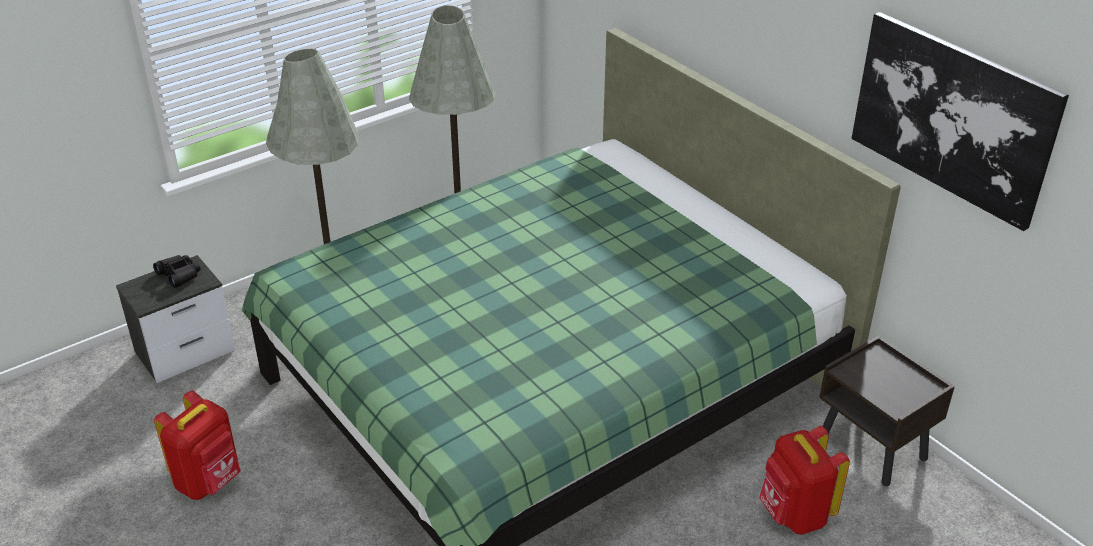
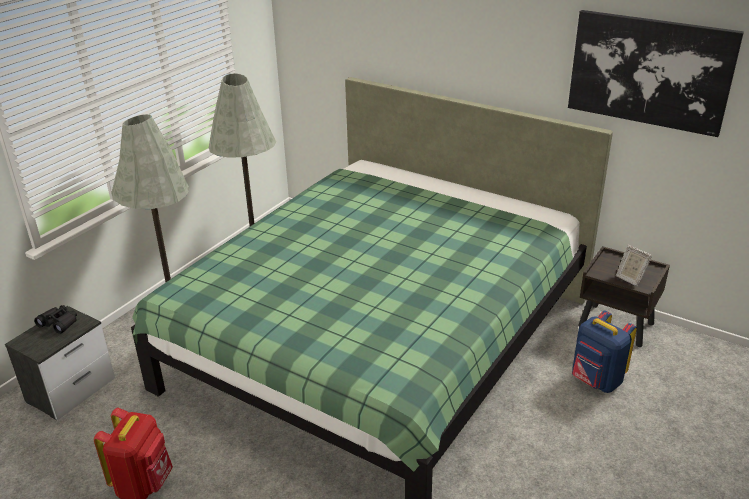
camera: 20 degrees left, 5 degrees down
(794, 515) = (596, 381): red backpack -> blue backpack
(885, 391) = (630, 278): none -> picture frame

